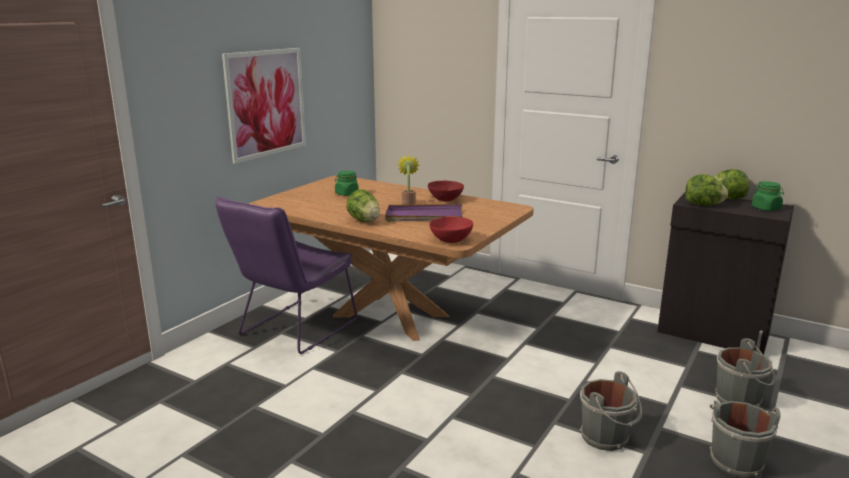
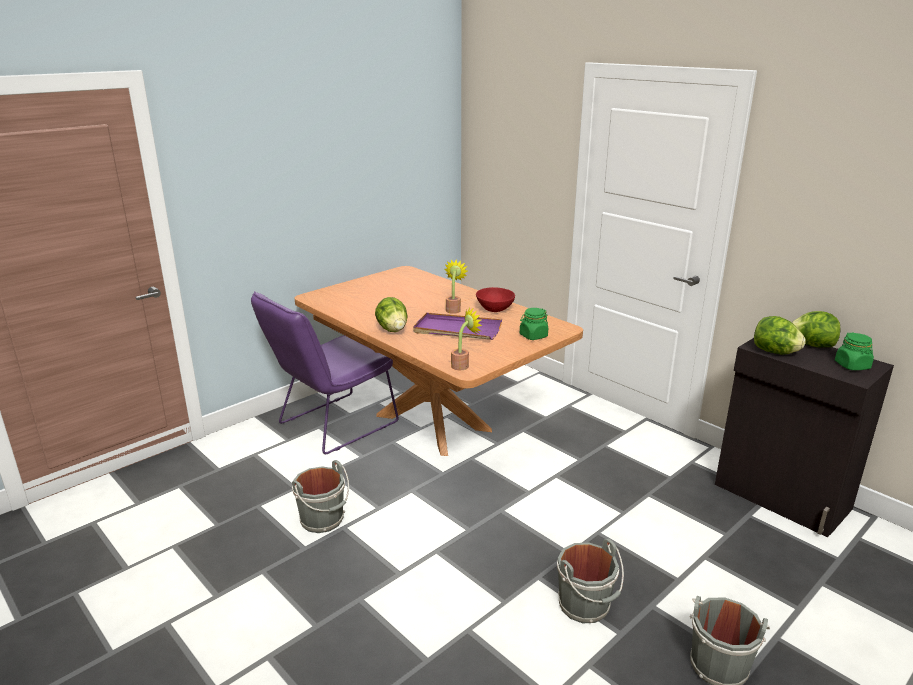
camera: 15 degrees right, 5 degrees up
(266, 103) = (323, 193): picture -> none
(346, 194) = (399, 292): green jar -> green jar (533, 336)
(450, 240) = (463, 365): red bowl -> potted plant
(740, 400) = (767, 588): grey bucket -> grey bucket (323, 520)

